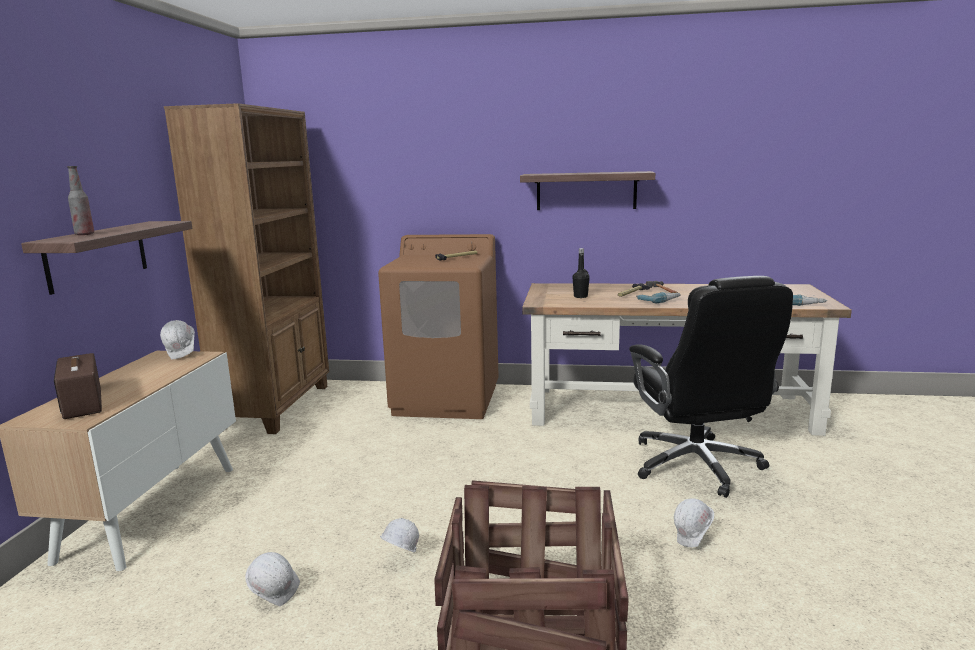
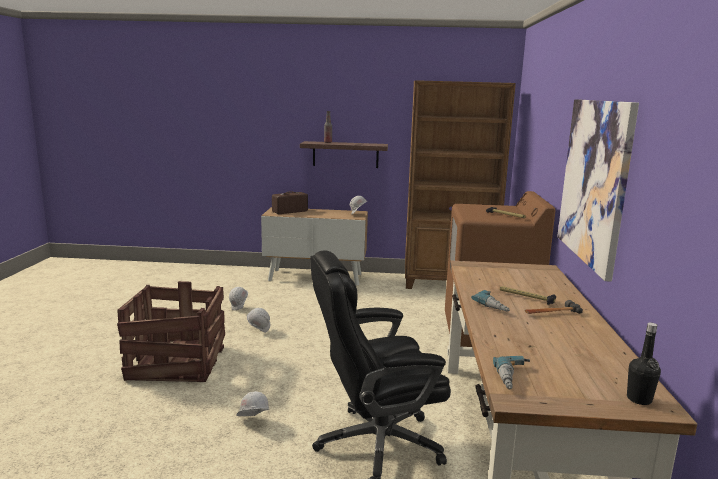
camera: 85 degrees right, 0 degrees up
(580, 296) = (499, 278): black bottle -> black bottle (639, 399)
(586, 191) = (594, 181): shelf -> picture

